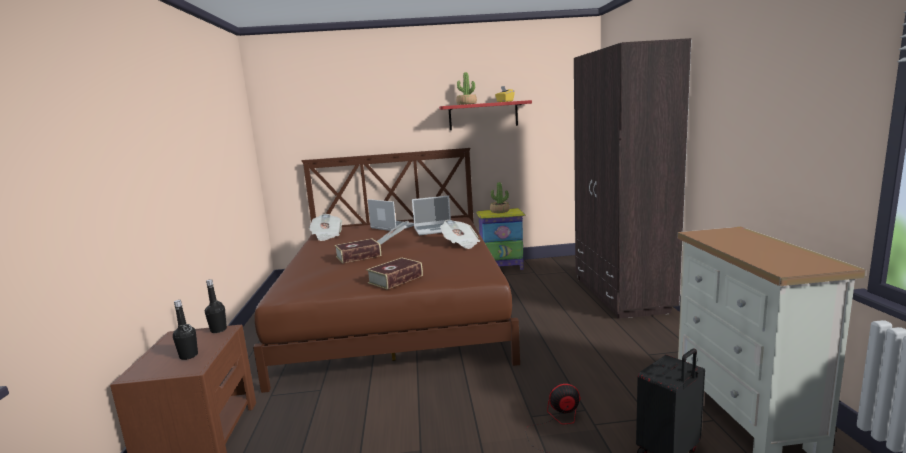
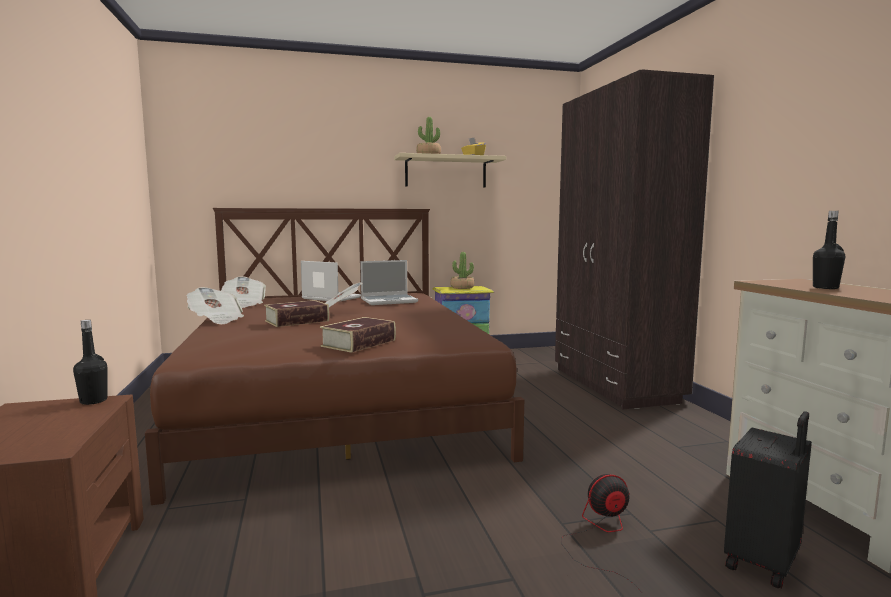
camera: 10 degrees left, 5 degrees down
(188, 356) = (43, 433): black bottle -> black bottle (825, 288)
(460, 244) = (429, 313): newspaper -> newspaper (216, 320)
(483, 115) = (446, 172): red shelf -> beige shelf

